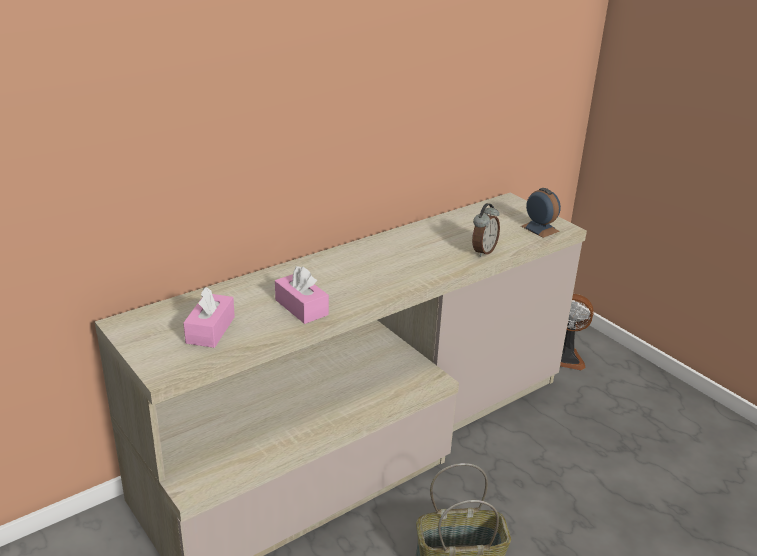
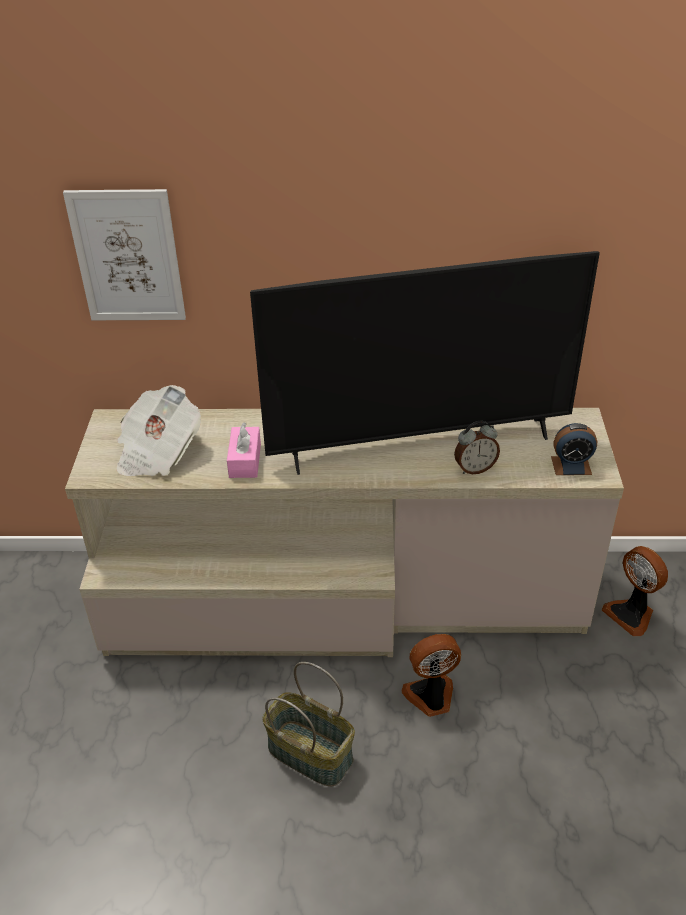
camera: 40 degrees right, 10 degrees up
(135, 124) = (127, 256): none -> picture
(210, 330) = (157, 452): pink tissue box -> newspaper
(425, 250) = (420, 445): none -> television
(501, 475) = (431, 697): none -> fan
(540, 228) = (571, 465): alarm clock -> alarm clock turned 90 degrees clockwise

